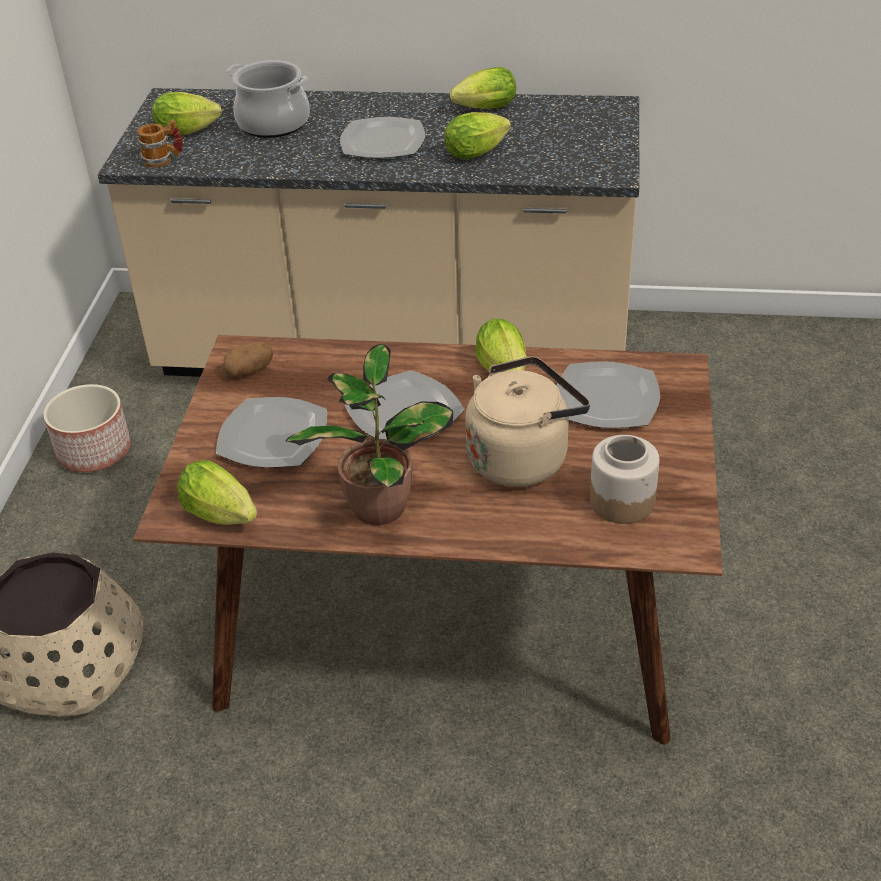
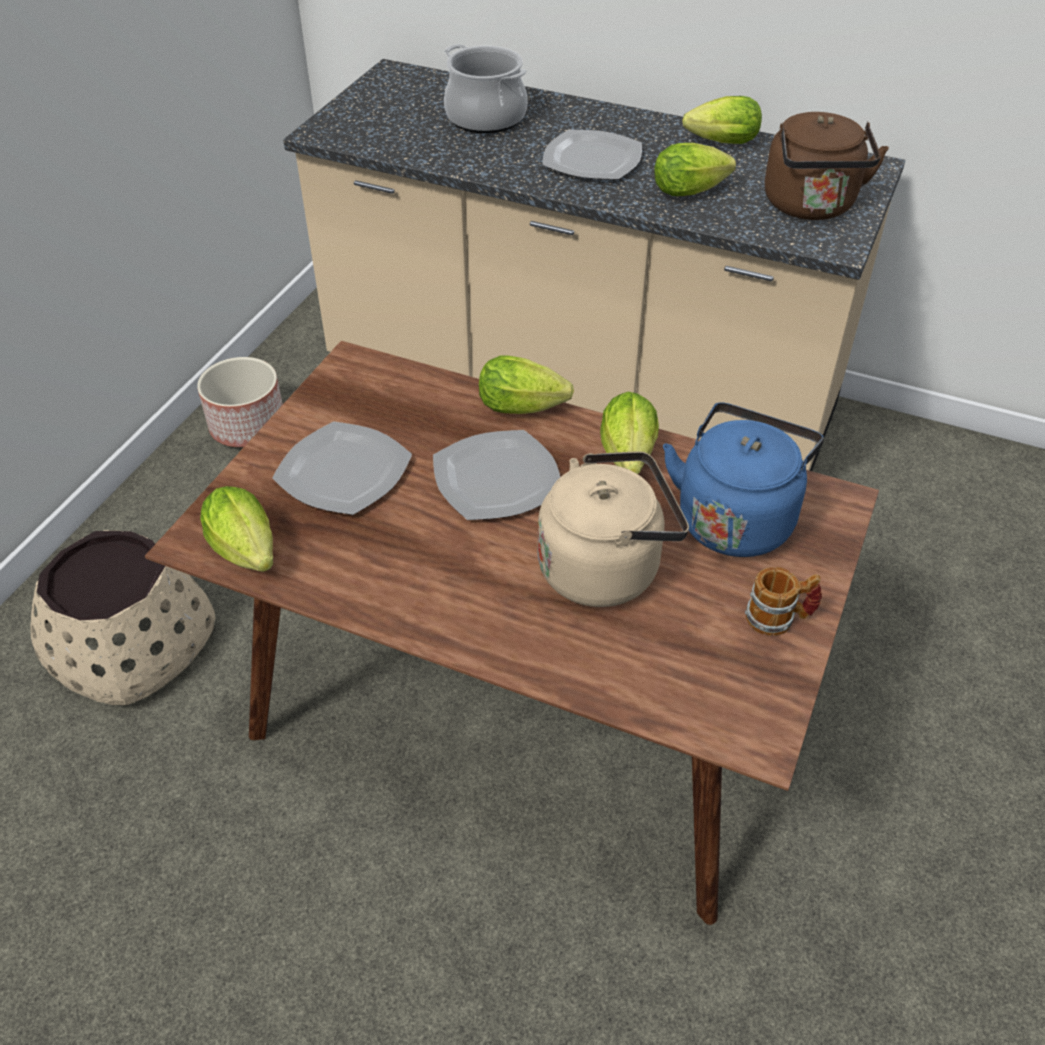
camera: 15 degrees right, 5 degrees up
(163, 159) = (355, 136): mug -> mug (779, 618)
(191, 131) = (397, 111): lettuce -> lettuce (526, 408)
(249, 370) = (354, 389): potato -> none
(379, 504) = (420, 584): potted plant -> none
(580, 147) = (811, 207): none -> brown kettle
(607, 398) = (736, 518): plate -> blue kettle
(622, 501) = (702, 655): jar -> none

